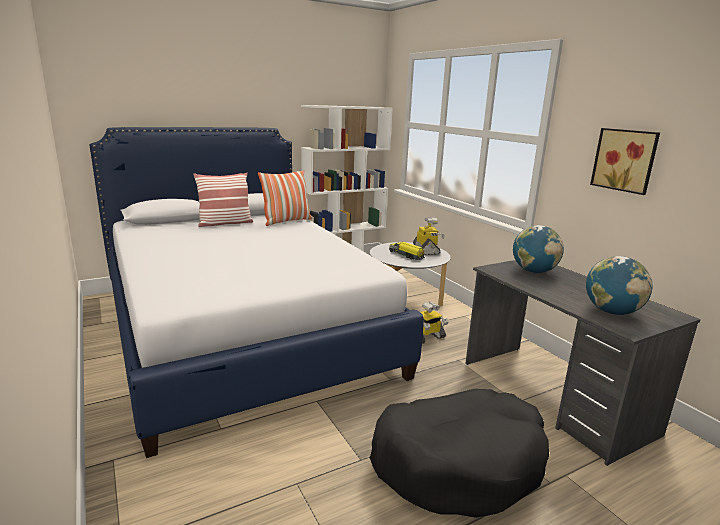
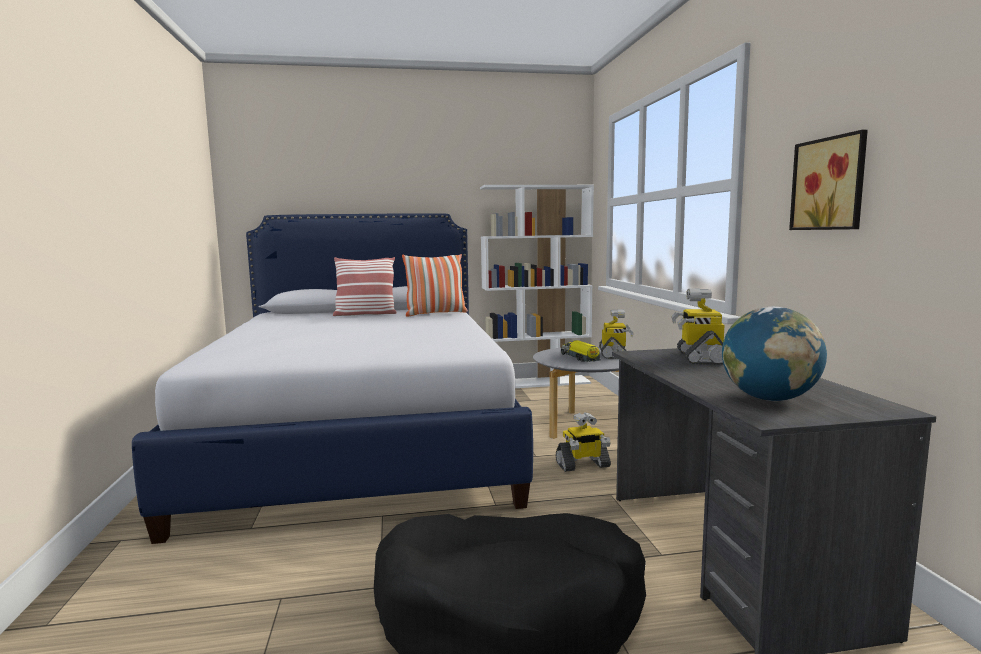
camera: 20 degrees right, 10 degrees down
(534, 271) = (699, 357): globe -> toy robot

